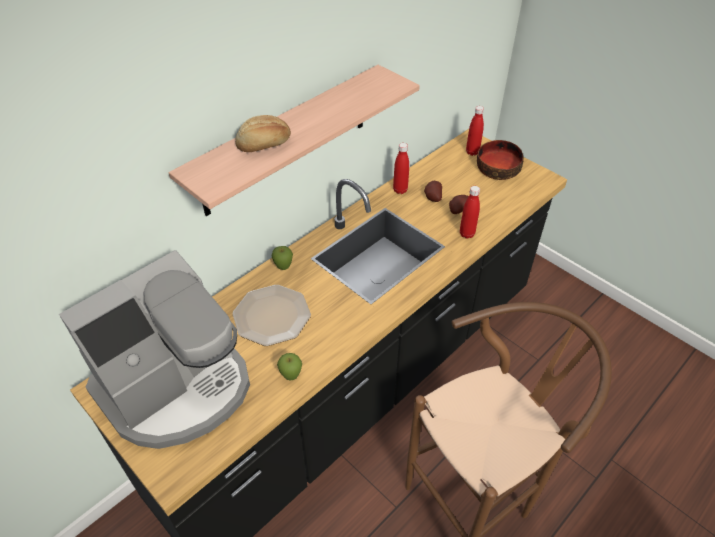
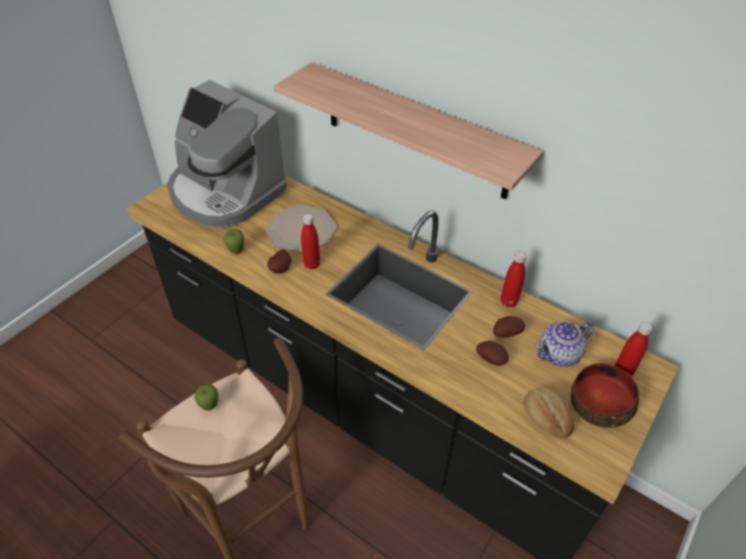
camera: 80 degrees right, 0 degrees up
(264, 145) = (359, 99): bread -> bread (545, 419)
(283, 268) = (361, 227): apple -> apple (210, 406)
(328, 336) = (281, 269): none -> potato
(455, 176) = (559, 354): none -> teapot
(467, 234) = (451, 370): red bottle -> red bottle (311, 264)

